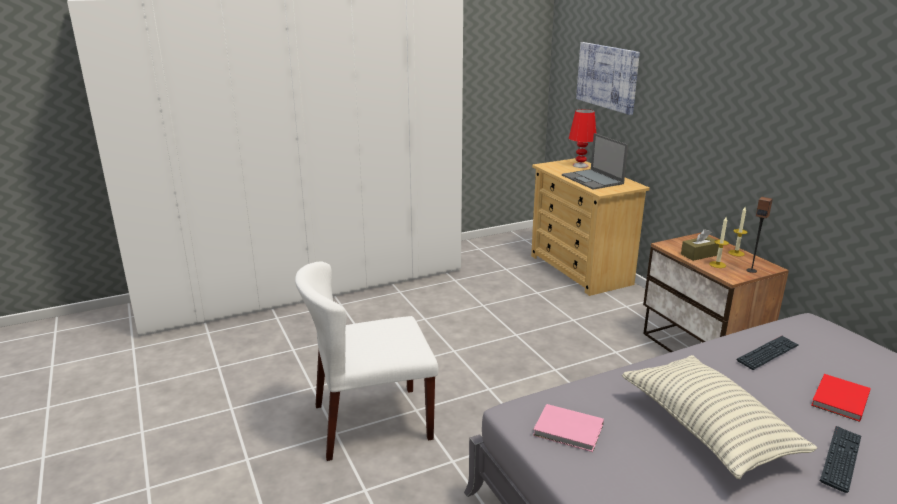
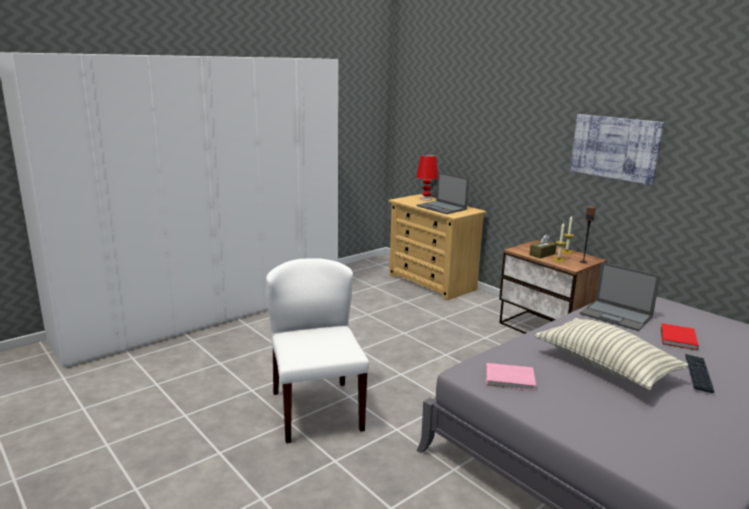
camera: 15 degrees left, 5 degrees down
(371, 422) = (316, 410): white chair -> white chair turned 105 degrees clockwise
(607, 77) = (444, 128): picture -> picture (615, 148)
(768, 353) = (617, 315): keyboard -> laptop

